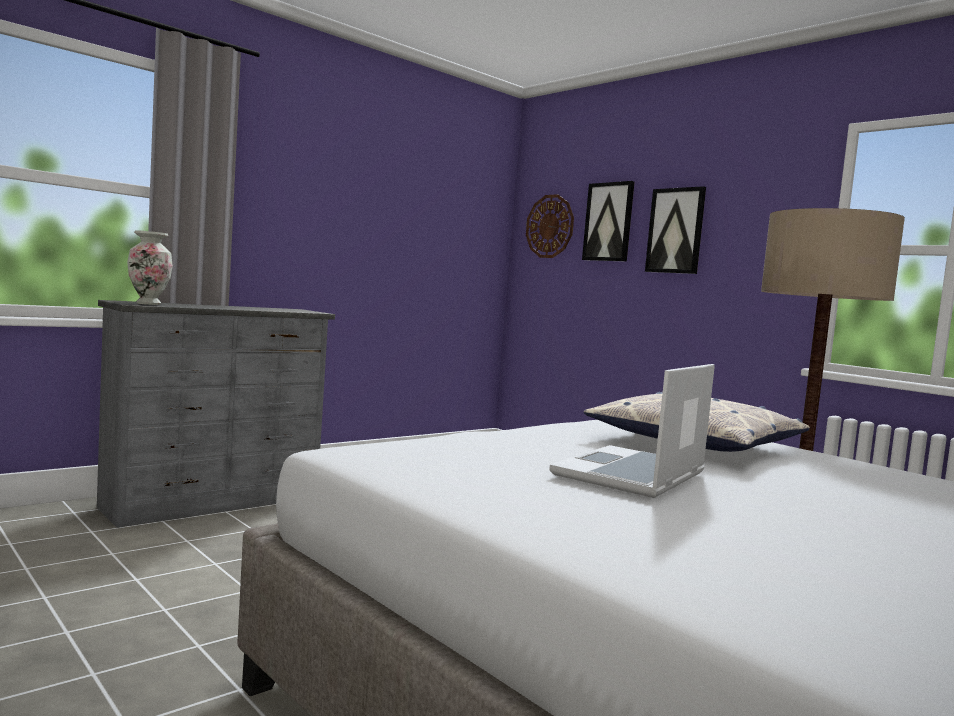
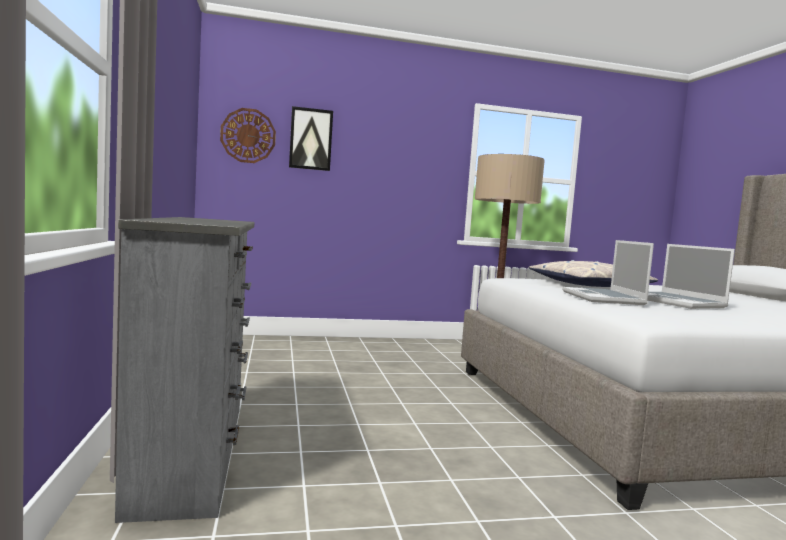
camera: 60 degrees left, 0 degrees up
(148, 304) = (203, 222): vase -> none
(527, 441) = (604, 298): none -> laptop
(675, 231) = (369, 152): picture -> none

